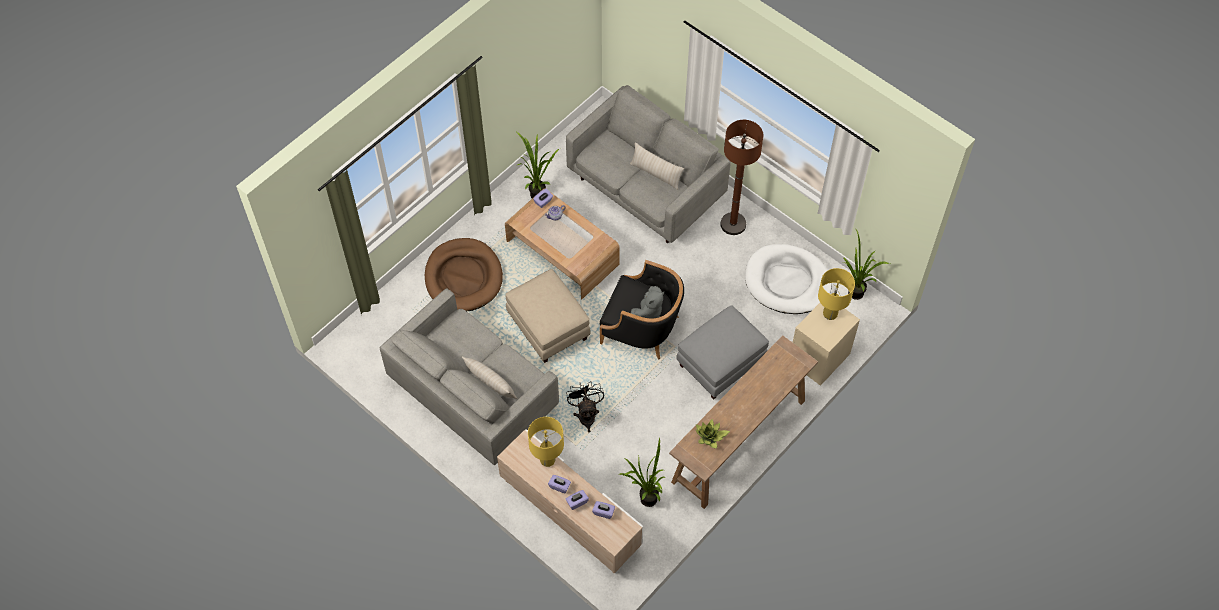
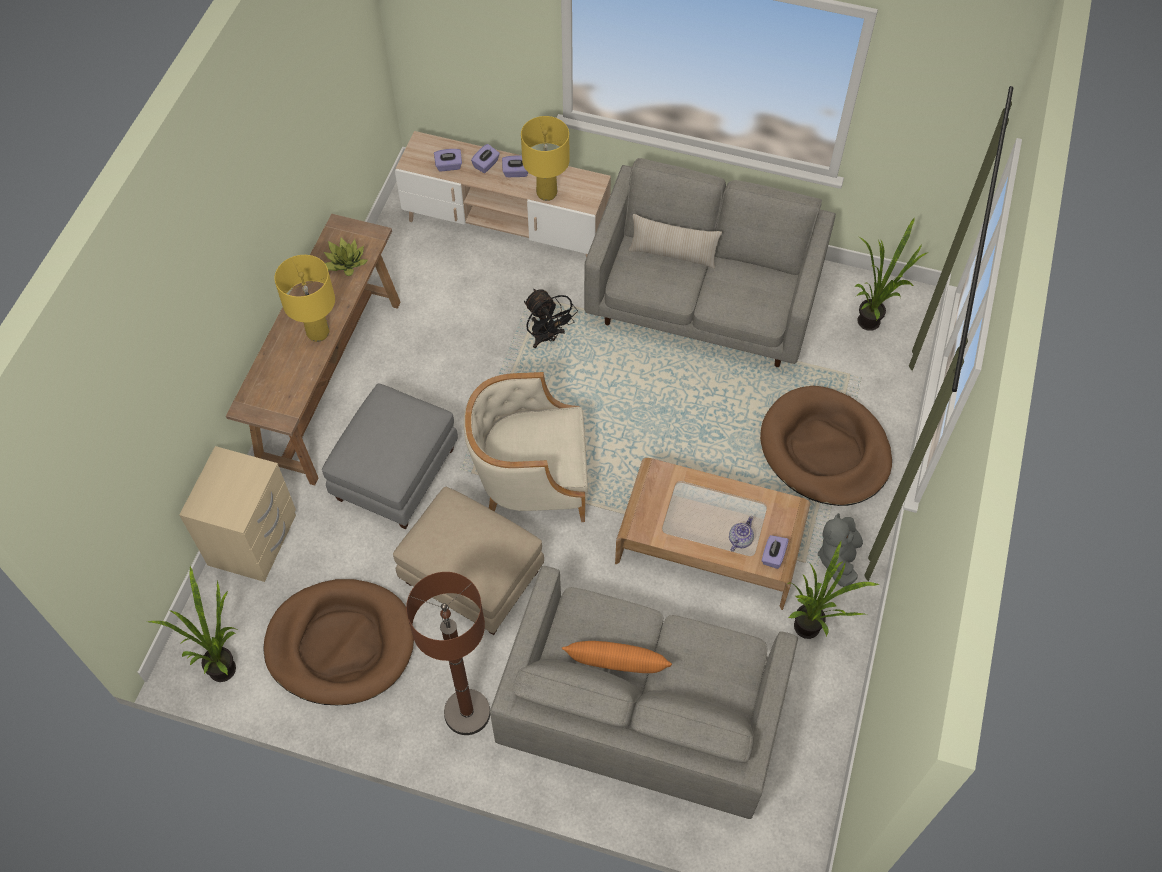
camera: 155 degrees right, 0 degrees up
(547, 328) = (663, 427): beige ottoman -> beige ottoman (473, 576)
(642, 328) = (531, 479): black armchair -> beige armchair
(644, 499) = (425, 272): potted plant -> potted plant (873, 320)
(648, 312) = (517, 441): grey plush toy -> grey plush toy (838, 558)
(656, 174) = (616, 665): beige pillow -> orange pillow
(787, 282) = (340, 644): white dog bed -> brown dog bed
(830, 313) = (229, 504): yellow table lamp -> yellow table lamp (318, 333)

